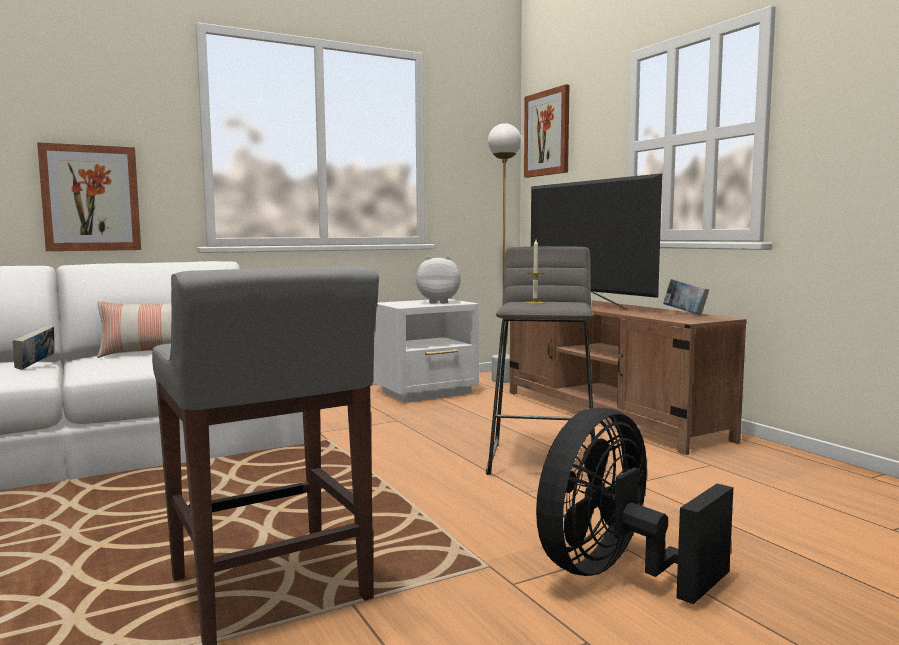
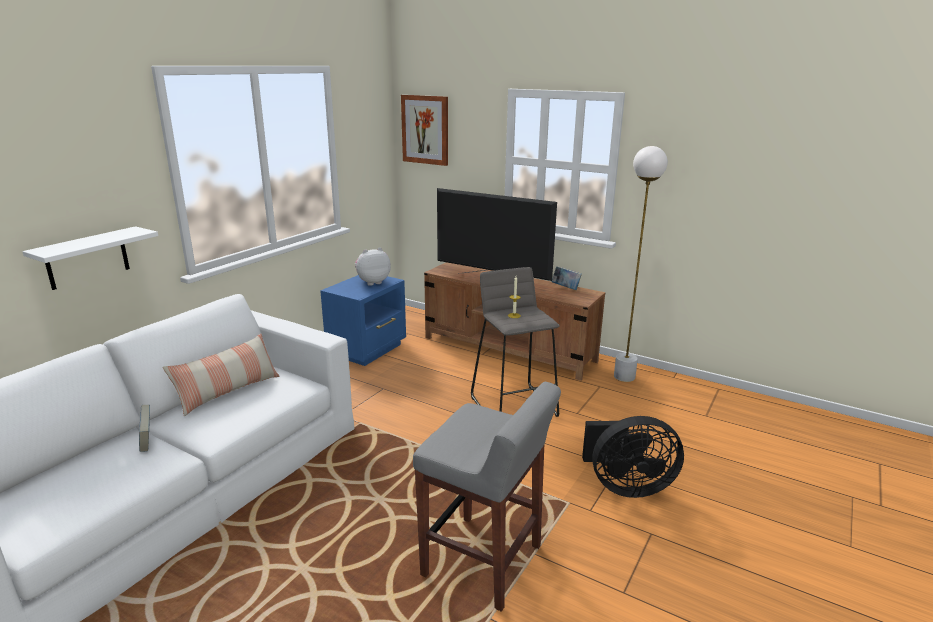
camera: 30 degrees left, 15 degrees up
(91, 198) = (87, 258): picture -> white shelf
(428, 392) = (368, 350): white nightstand -> blue nightstand
(503, 380) = (406, 323): white floor lamp -> white floor lamp (624, 377)
(616, 573) = (626, 486): black fan -> black fan turned 105 degrees counterclockwise

